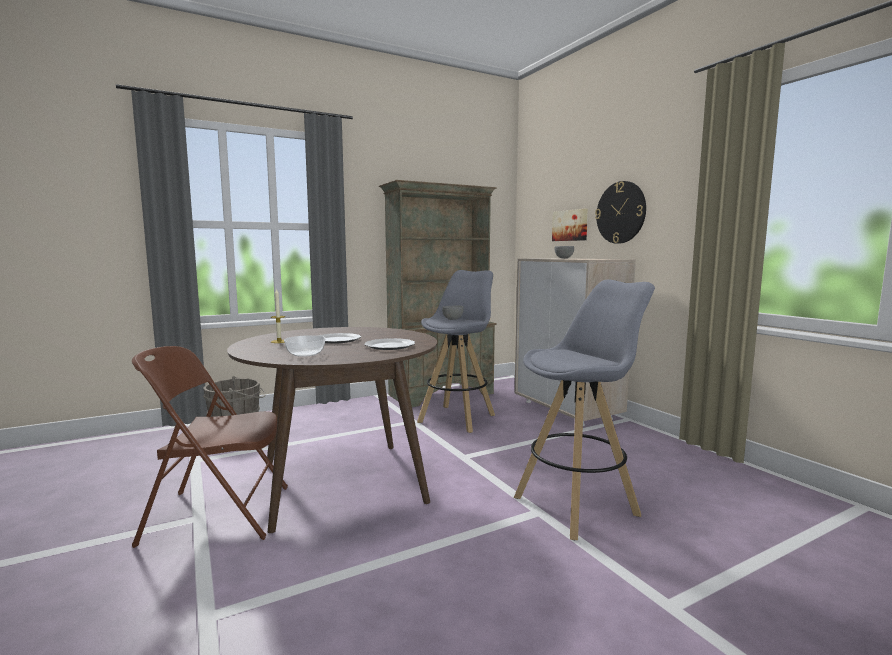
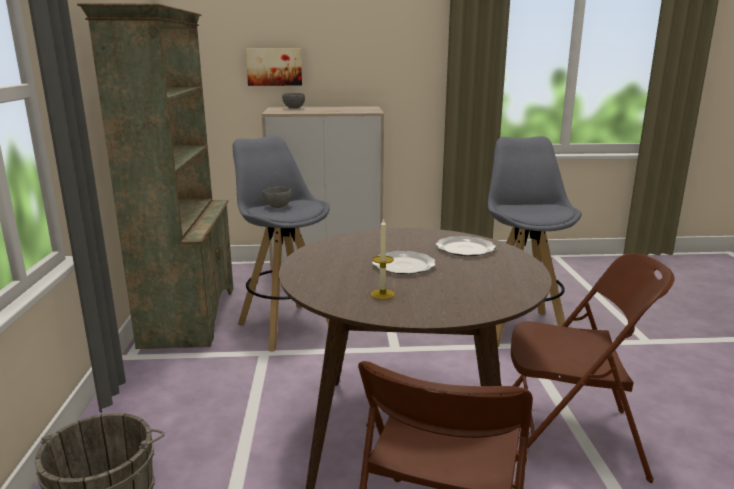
camera: 65 degrees left, 10 degrees up
(305, 354) = (488, 286): bowl -> none
(375, 555) = (569, 437): none -> brown chair
(620, 212) = (349, 56): wall clock -> none

